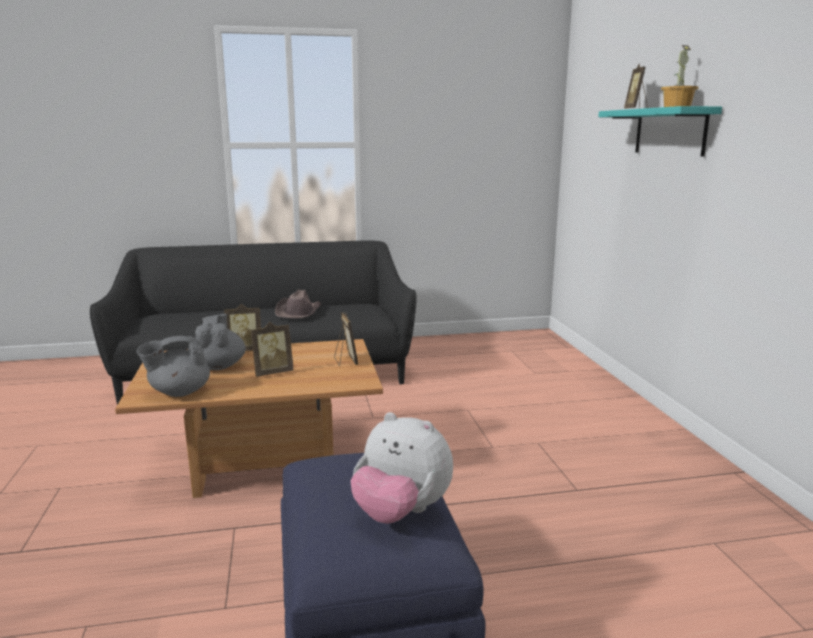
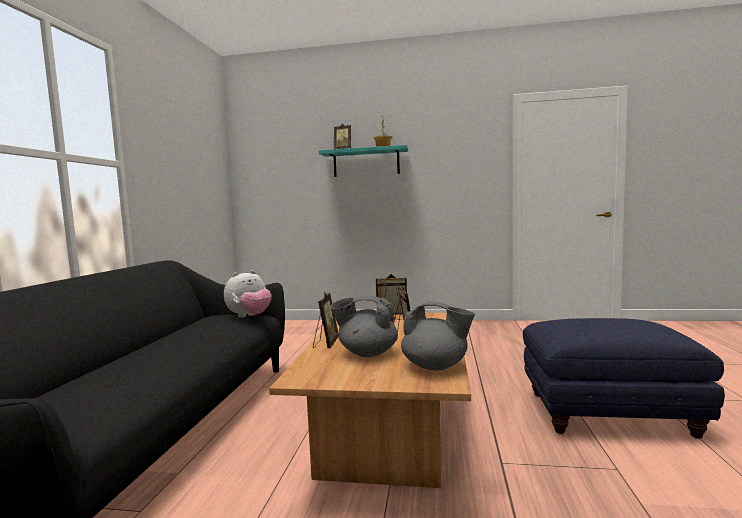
camera: 70 degrees left, 10 degrees down
(179, 392) = (436, 366): grey teapot -> grey teapot turned 60 degrees counterclockwise
(298, 311) = (195, 334): brown hat -> none
(401, 513) = (630, 321): plush toy -> plush toy (250, 317)

